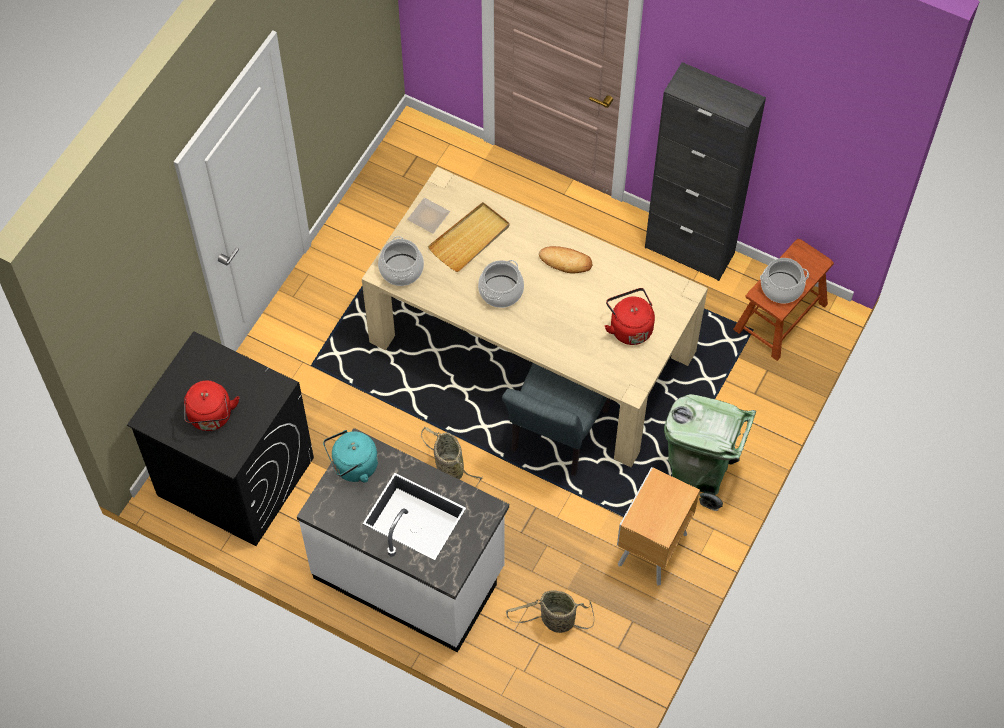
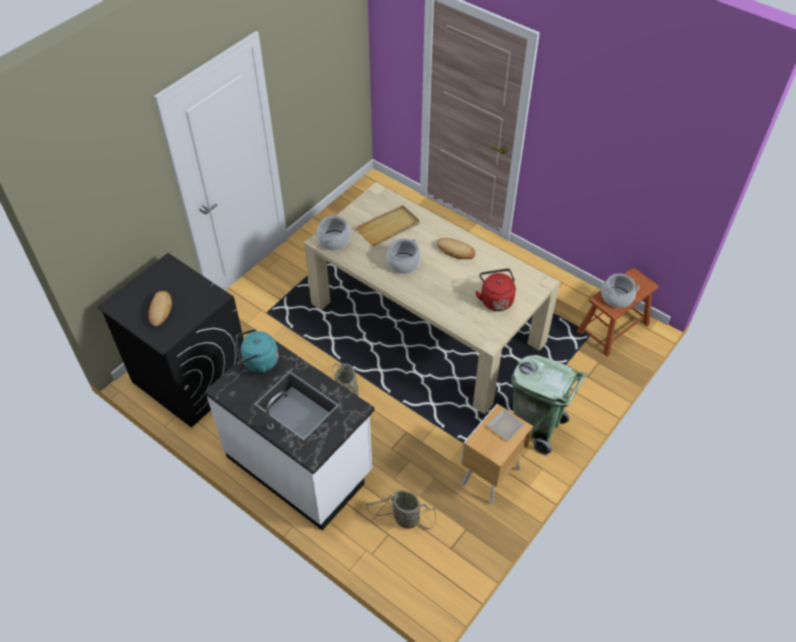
camera: 10 degrees right, 10 degrees down
(211, 417) = (160, 310): red kettle -> bread
(430, 216) = (363, 210): plate -> plate (506, 426)
(555, 437) = (431, 385): grey chair -> none
(689, 250) = (551, 276): black cabinet -> none

